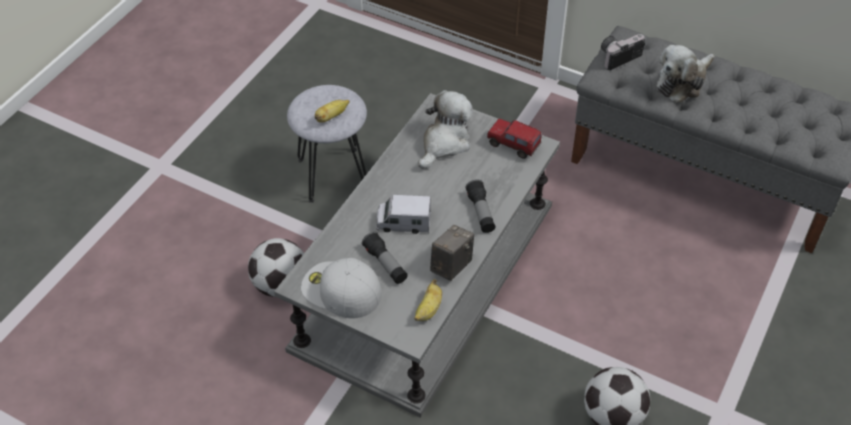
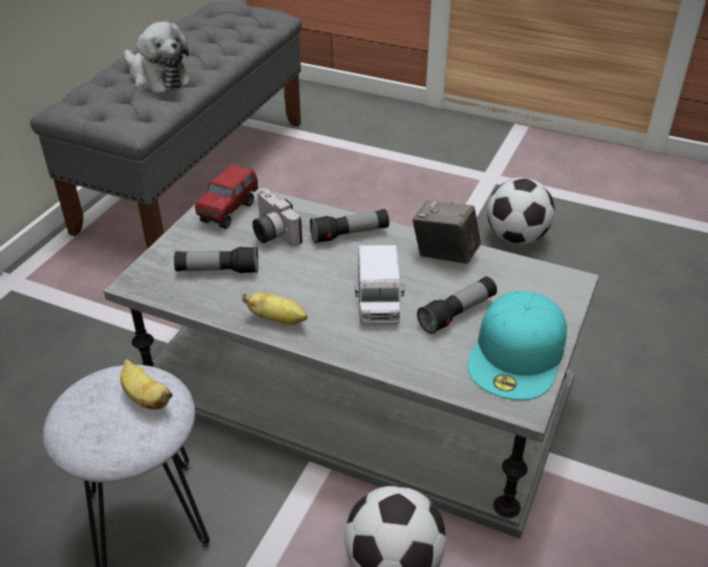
camera: 95 degrees left, 10 degrees down
(340, 290) = (518, 355): white cap -> turquoise cap
(428, 310) = (522, 270): banana -> banana (278, 320)
(444, 143) = (218, 270): plush toy -> flashlight
(618, 56) = (100, 111): camera -> camera (271, 233)

